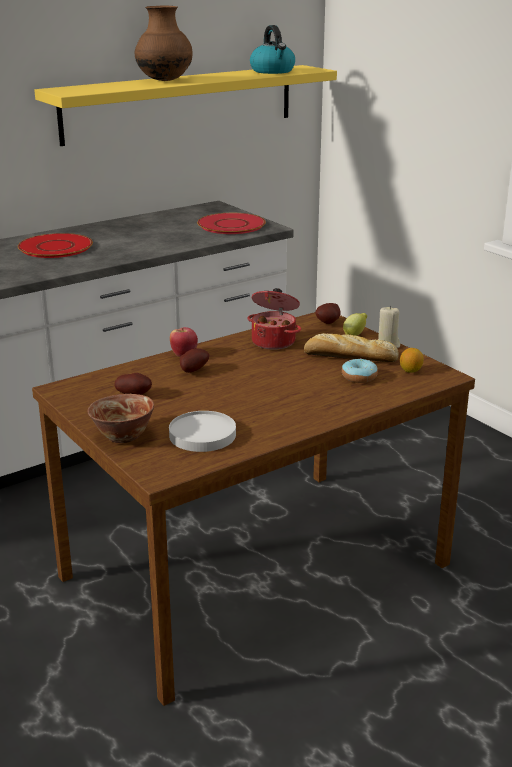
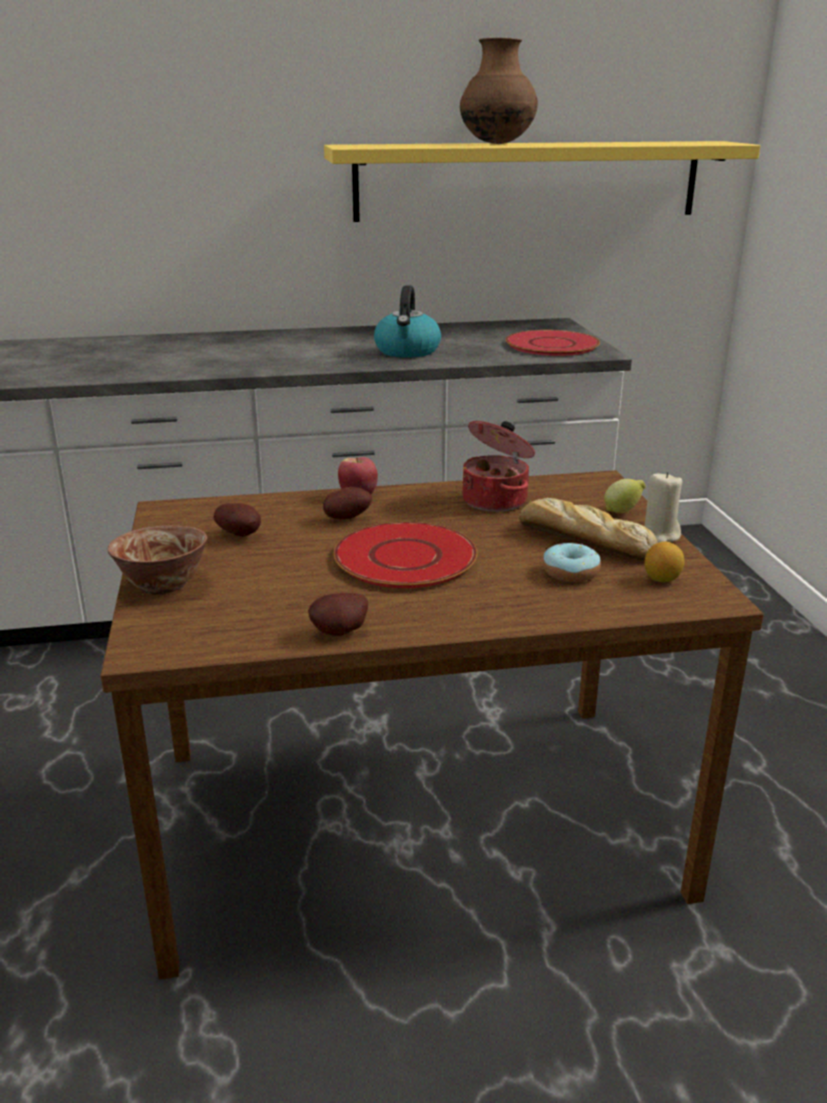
camera: 25 degrees right, 0 degrees up
(55, 247) = (309, 344): red plate -> red plate (404, 557)
(202, 435) = (261, 607): white plate -> none
(273, 71) = (664, 142): kettle -> kettle (407, 351)
(329, 323) = (599, 489): potato -> potato (341, 633)

